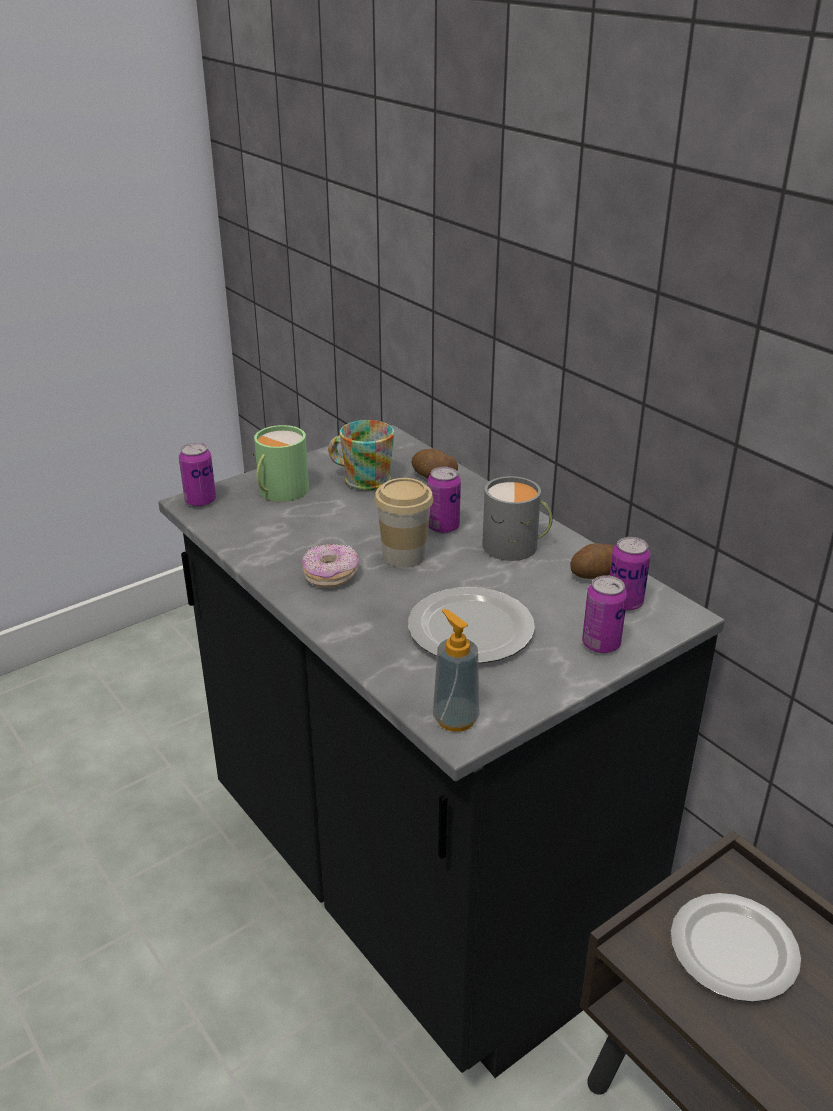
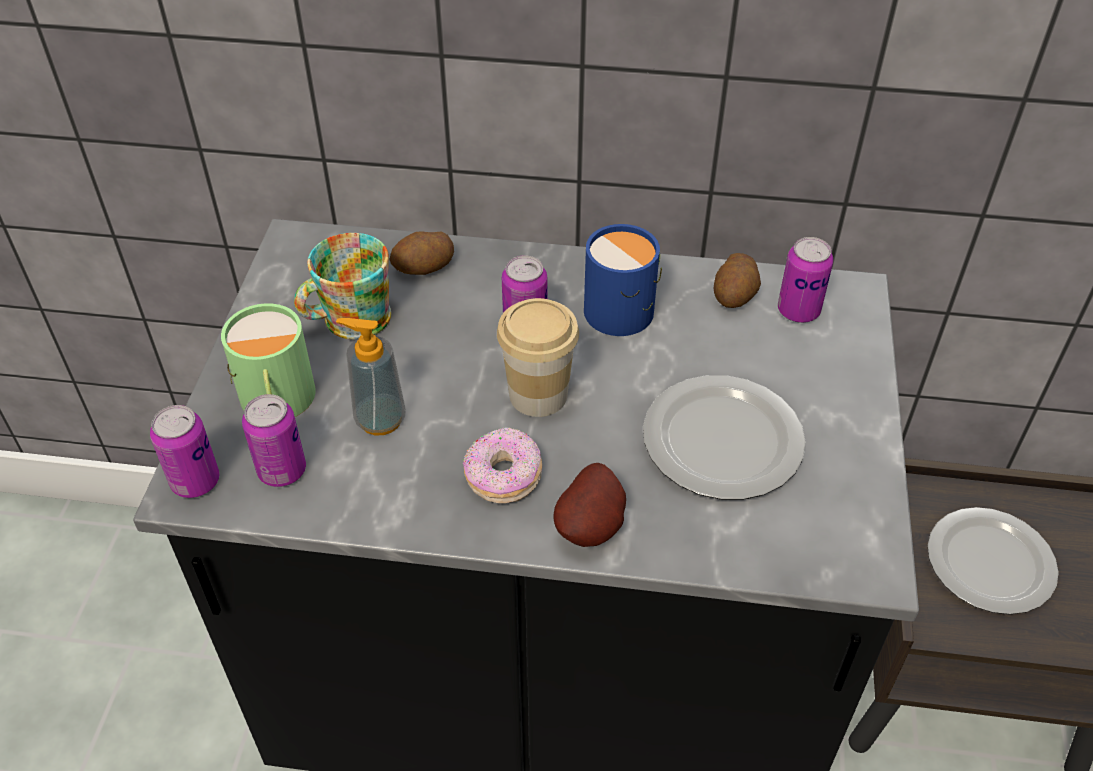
camera: 45 degrees left, 15 degrees up
(340, 620) = (593, 527): none -> potato
(455, 718) = (848, 555): soap dispenser -> soap dispenser (380, 419)
(516, 546) = (626, 308): grey mug -> blue mug
(601, 644) = (841, 373): can -> can (282, 470)

